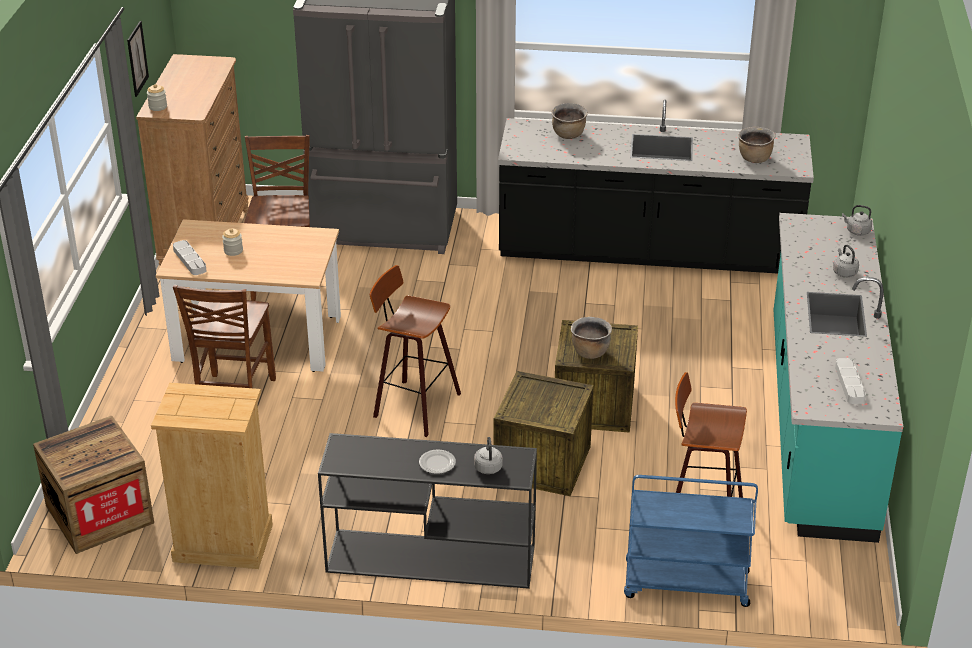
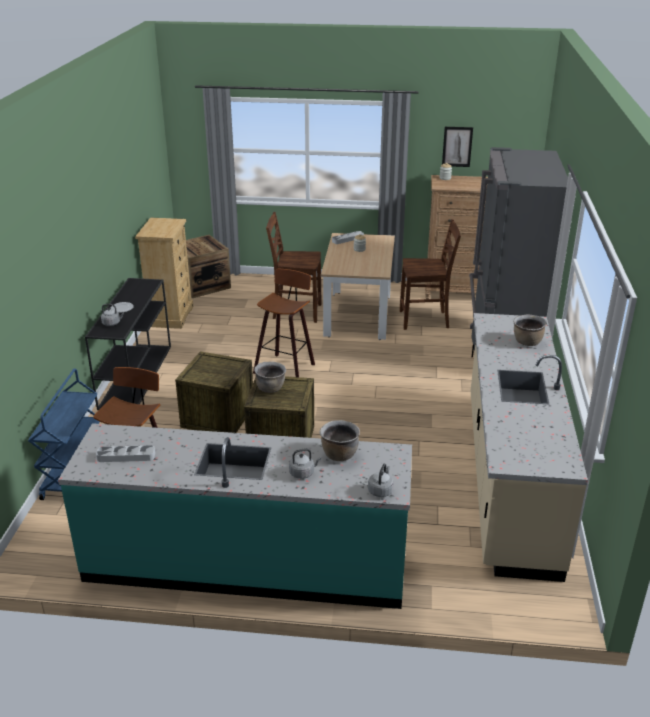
camera: 90 degrees right, 5 degrees down
(648, 252) = (508, 478): black counter -> beige counter
(754, 158) = (517, 437): brown cooking pot -> brown cooking pot (339, 454)

